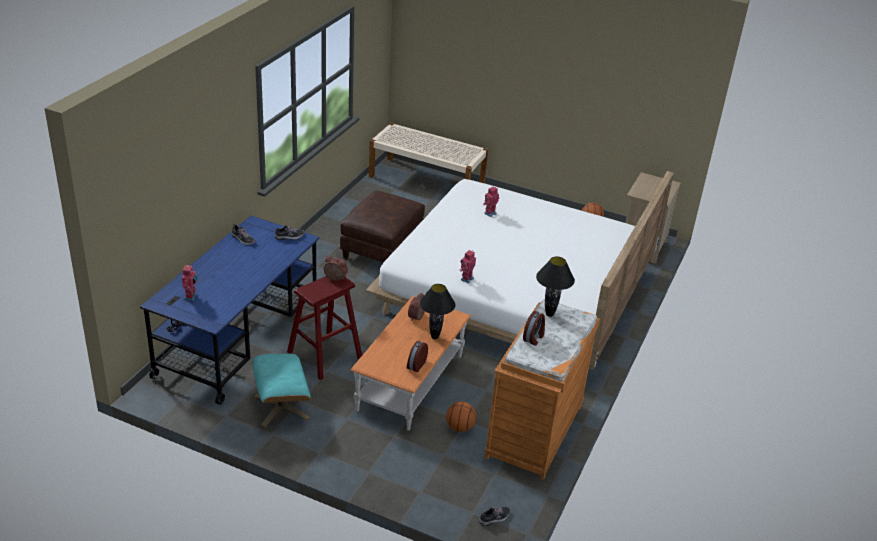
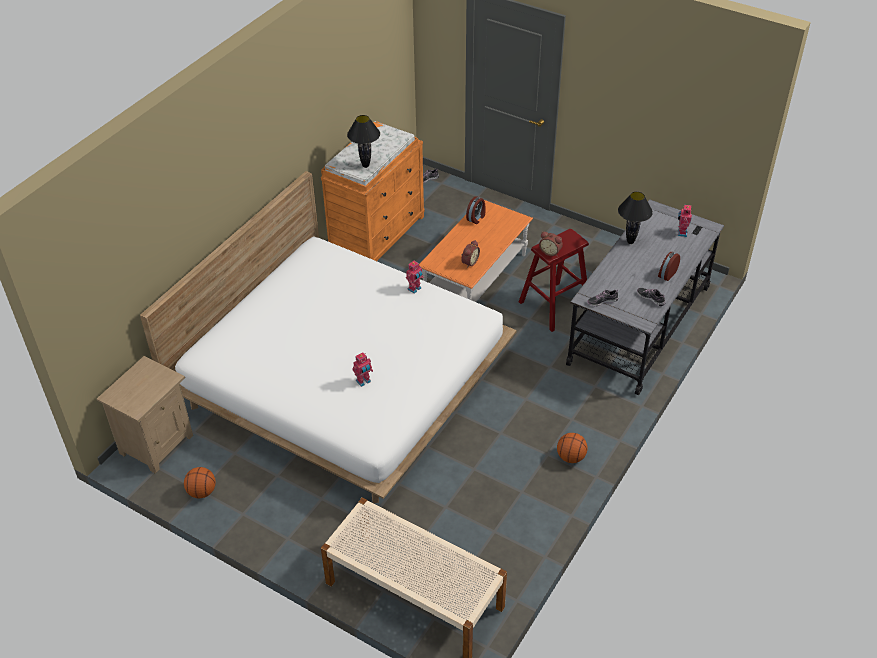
camera: 170 degrees left, 10 degrees up
(238, 339) = (640, 325): blue desk -> grey desk
(281, 407) = (588, 259): turquoise ottoman -> none
(382, 249) = (492, 446): brown ottoman -> none
(435, 337) = (455, 242): black table lamp -> black table lamp (630, 242)
(459, 427) = (438, 239): basketball -> basketball (571, 457)
(534, 338) = (387, 147): alarm clock -> alarm clock (667, 274)

